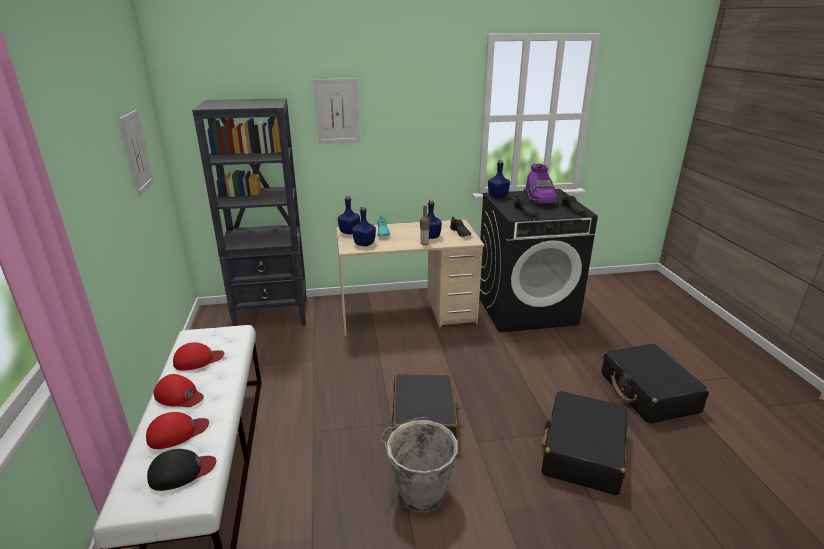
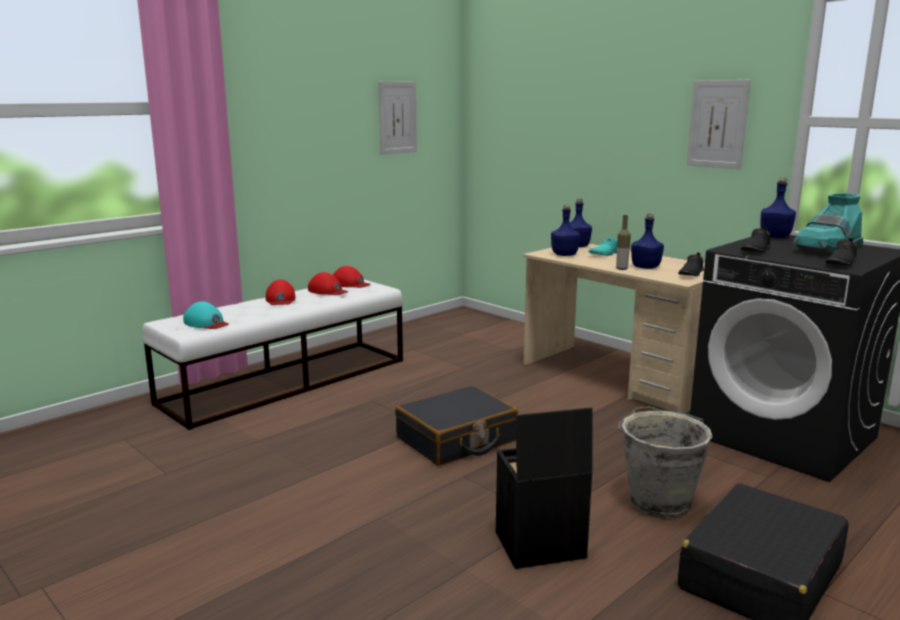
camera: 55 degrees right, 10 degrees down
(177, 432) = (242, 311): red cap -> red cap (350, 284)
(181, 472) = (206, 323): black cap -> turquoise cap
(273, 315) = (499, 330): black bookcase -> none
(337, 111) = (610, 101): picture -> picture (717, 124)
(419, 492) = (355, 467): grey bucket -> grey bucket (658, 501)
(540, 199) = (827, 249): purple boot -> turquoise boot
(582, 452) = (538, 546): black suitcase -> black storage box

